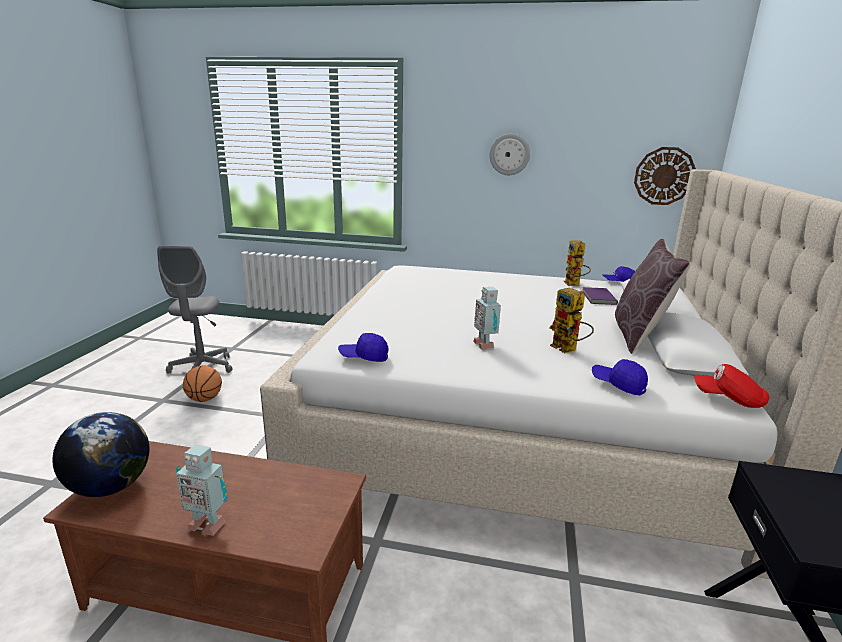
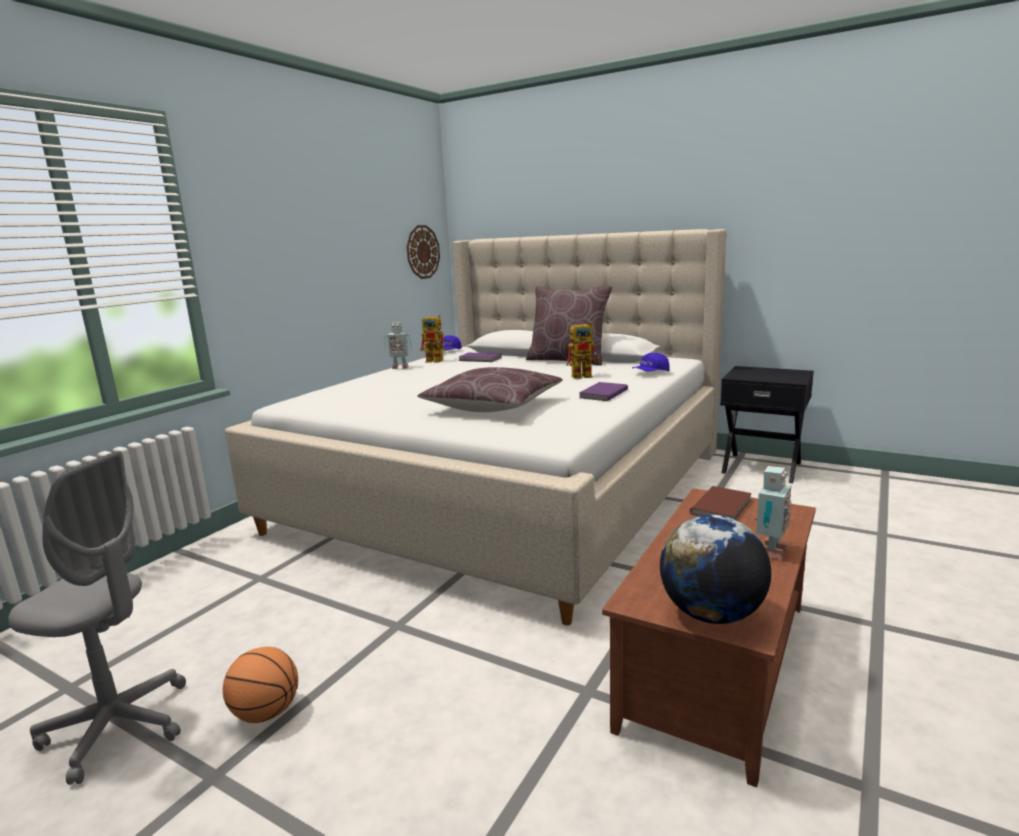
camera: 70 degrees left, 5 degrees down
(315, 495) = (723, 507): none -> brown book
(364, 357) = (569, 427): blue cap -> none
(421, 323) = (493, 406): none -> brown pillow
(485, 344) = (563, 392): toy robot -> toy robot (400, 367)
(491, 363) = (602, 394): none -> purple book
(509, 154) = (311, 242): wall clock -> none
(728, 399) = (675, 359): red cap -> none

